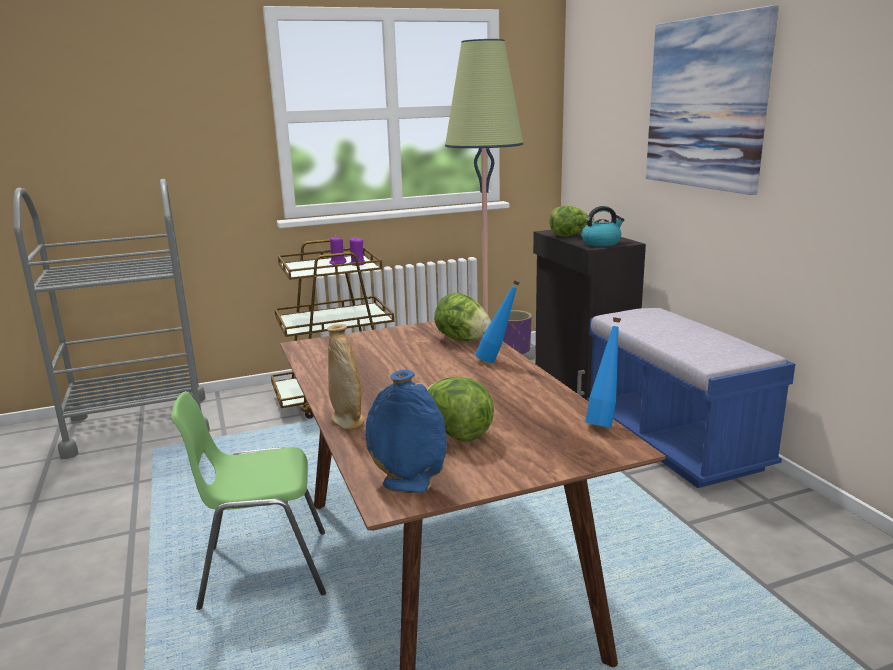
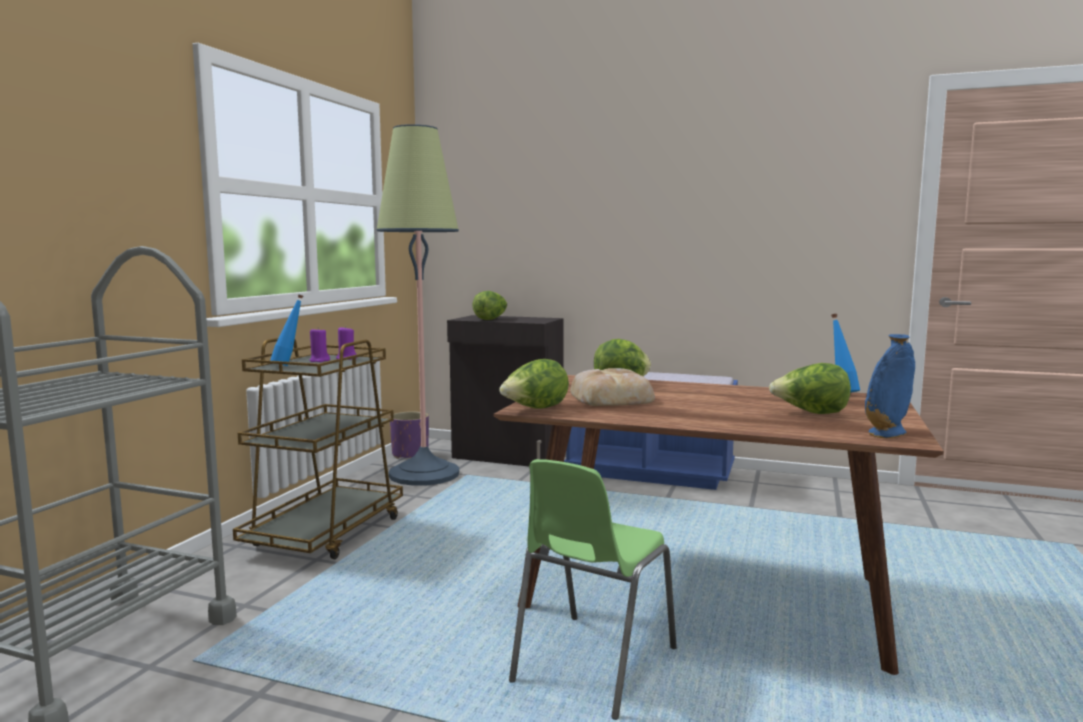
camera: 50 degrees left, 10 degrees down
(309, 347) = (535, 409): none -> lettuce
(347, 421) = (743, 427): beige vase -> none
(395, 353) = (612, 397): none -> bread
(497, 361) = (688, 386): blue bottle -> blue bottle (289, 365)
(601, 243) = (534, 320): kettle -> none
(706, 103) = (617, 198): picture -> none

